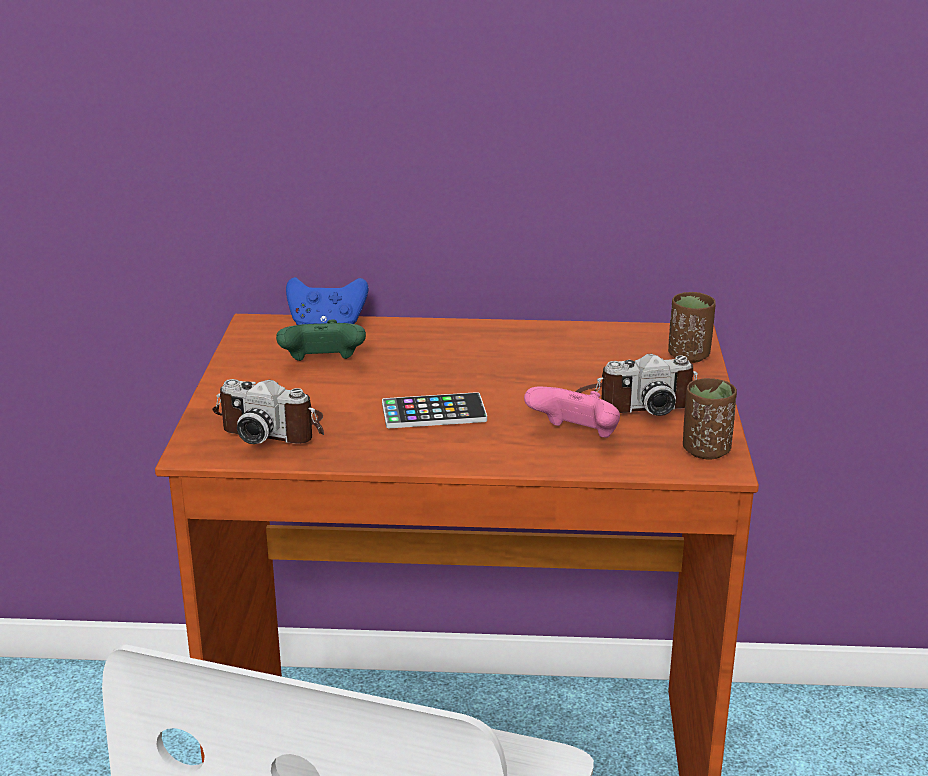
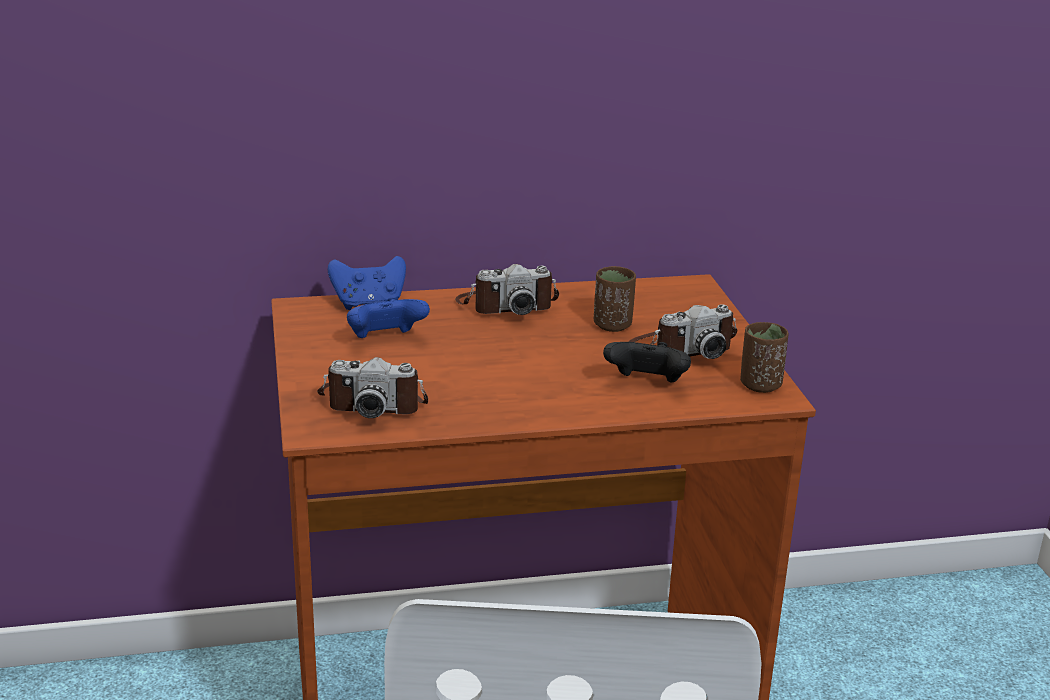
camera: 15 degrees left, 0 degrees up
(322, 365) = (385, 340): green game controller -> blue game controller
(434, 412) = (511, 374): phone -> none
(469, 339) = (507, 305): none -> camera
(575, 437) = (646, 384): pink game controller -> black game controller
(689, 356) = (705, 304): brown cup -> brown cup (612, 325)

